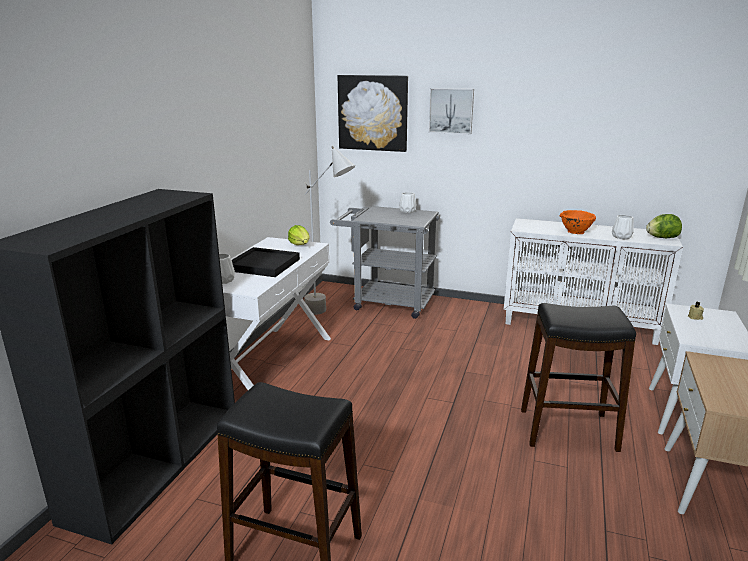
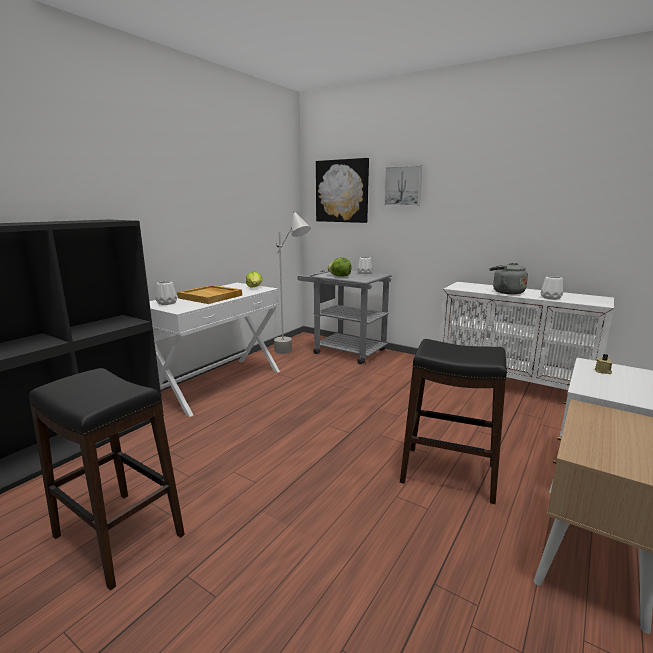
camera: 15 degrees right, 5 degrees down
(264, 264) = (211, 296): black tray -> beige tray
(575, 232) = (506, 292): orange bowl -> grey kettle
(662, 238) = (595, 300): lettuce -> lettuce (339, 276)

